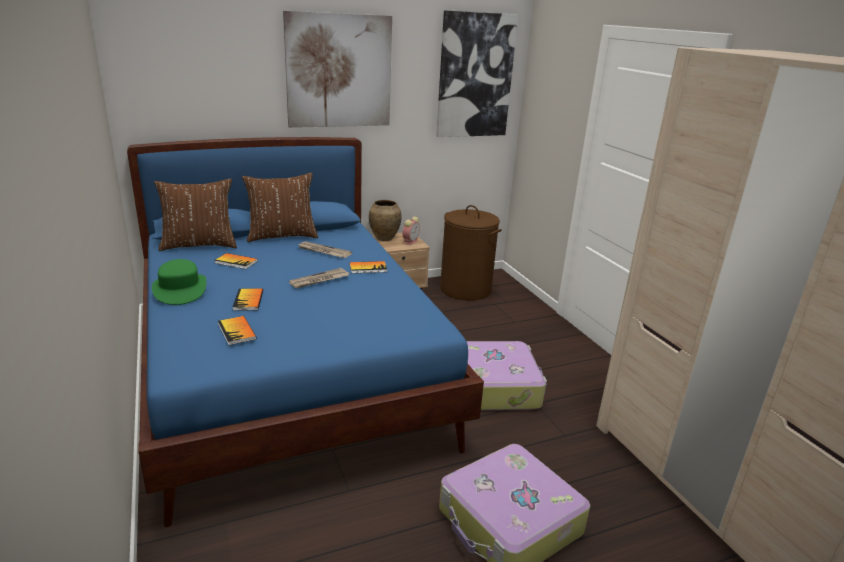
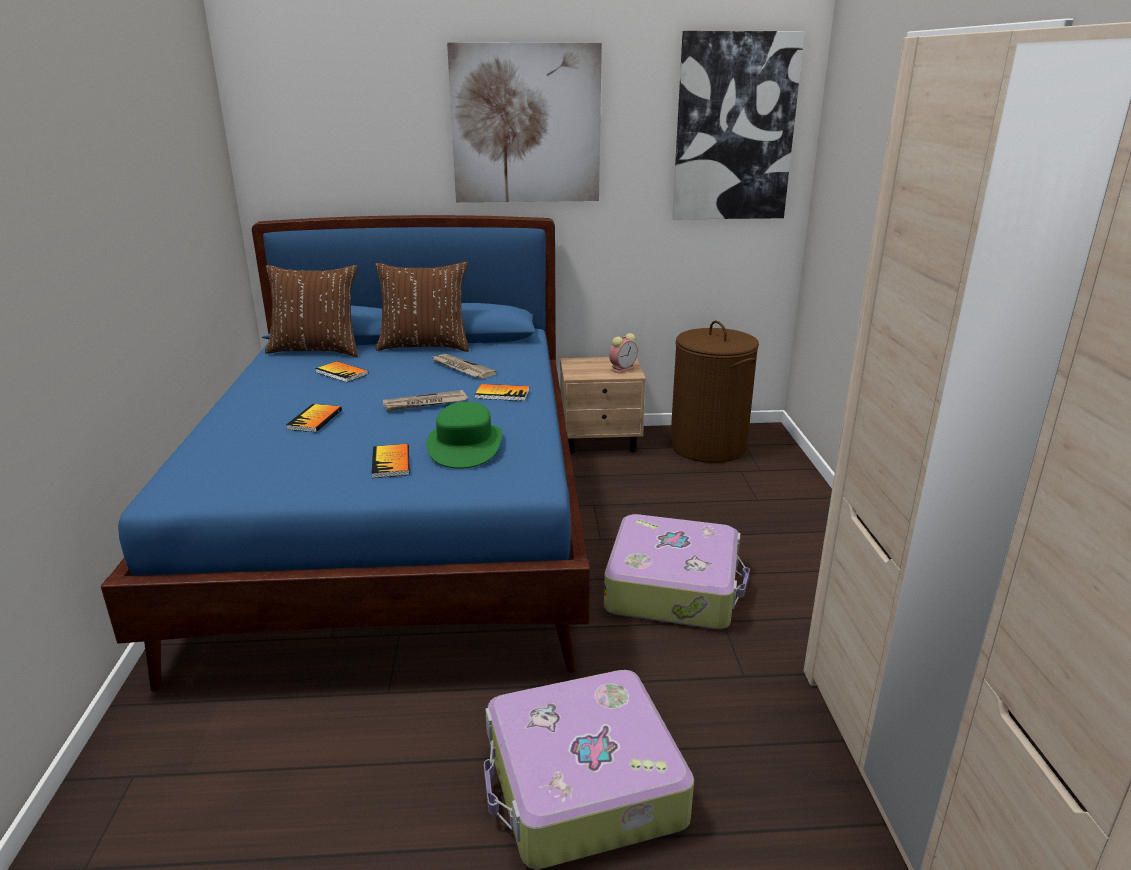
camera: 20 degrees right, 0 degrees up
(180, 289) = (250, 399): green hat -> green hat (465, 446)
(237, 331) = (268, 455): book -> book (391, 462)
(384, 238) = (588, 362): brown vase -> none

